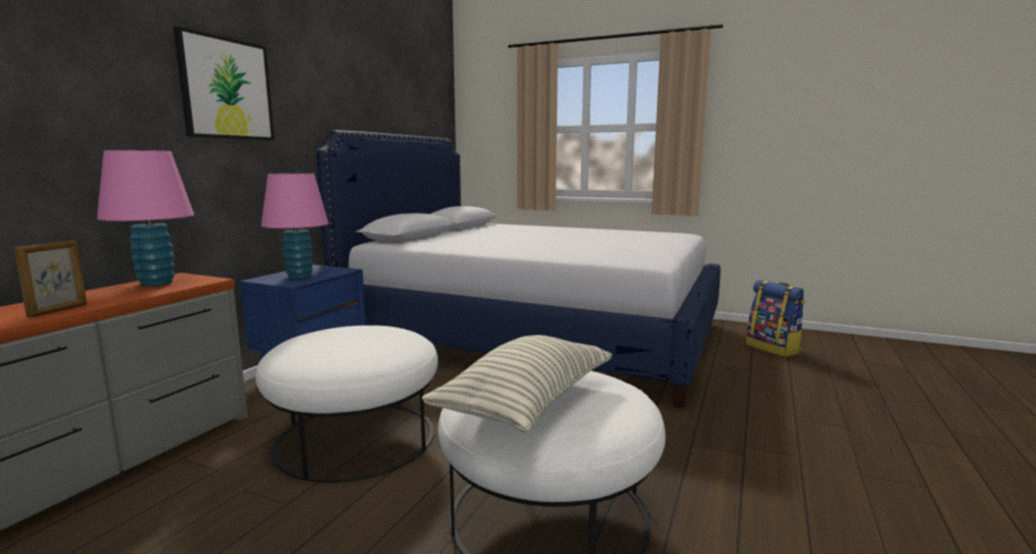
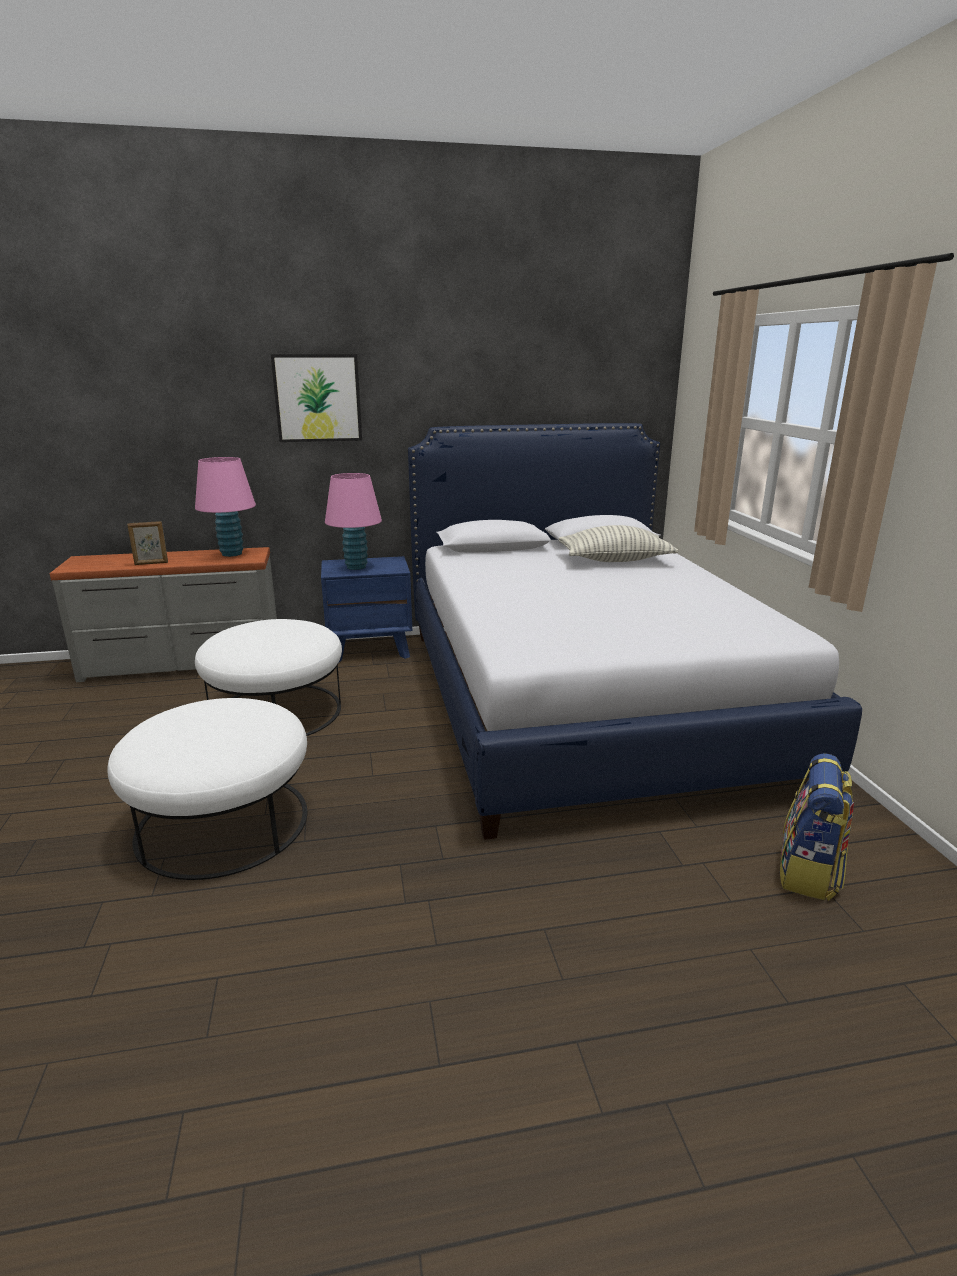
camera: 55 degrees right, 10 degrees up
(526, 403) = (185, 725): pillow -> pillow (615, 560)

